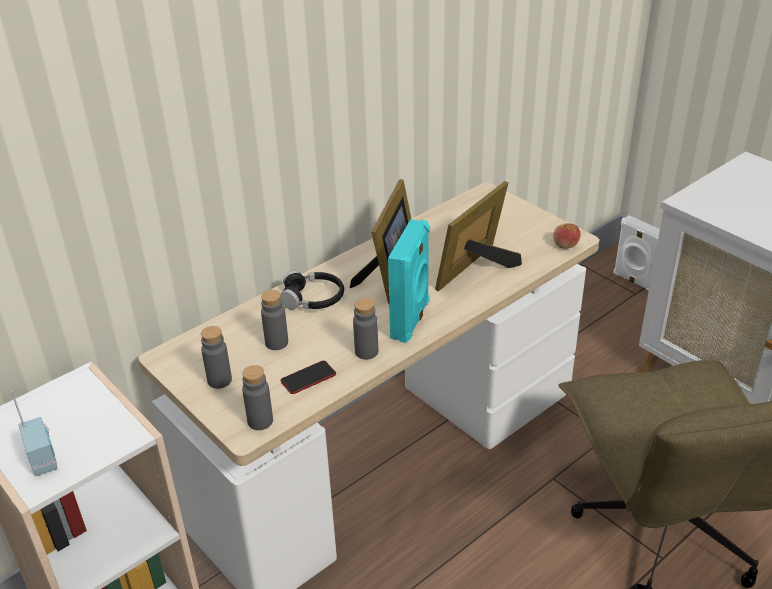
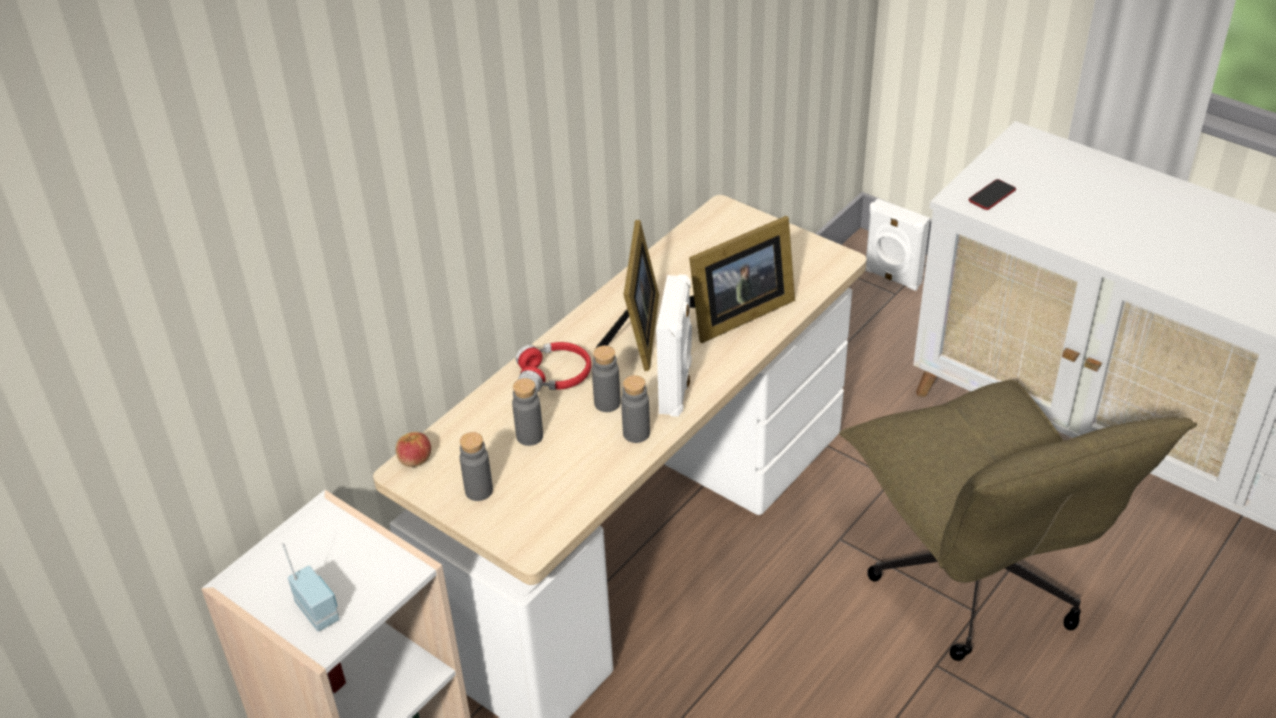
camera: 10 degrees left, 5 degrees up
(260, 421) = (542, 532): grey bottle -> grey bottle (607, 403)
(308, 378) = (580, 474): phone -> phone (992, 195)
(313, 298) = (554, 375): black headphones -> red headphones
(411, 320) = (677, 387): turquoise speaker -> white speaker
(477, 270) = (735, 314): picture frame -> picture frame turned 150 degrees counterclockwise
(565, 245) = (829, 269): apple -> apple (414, 460)

